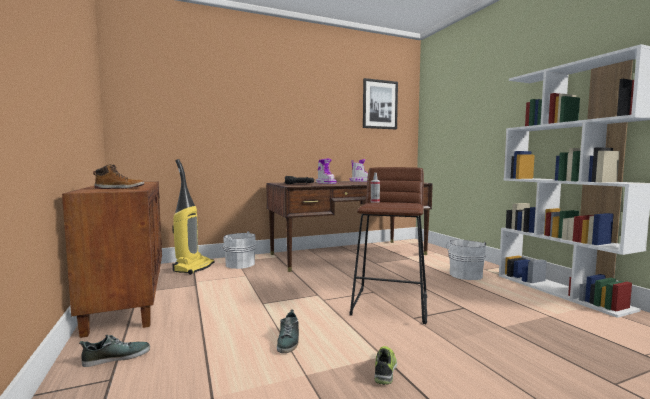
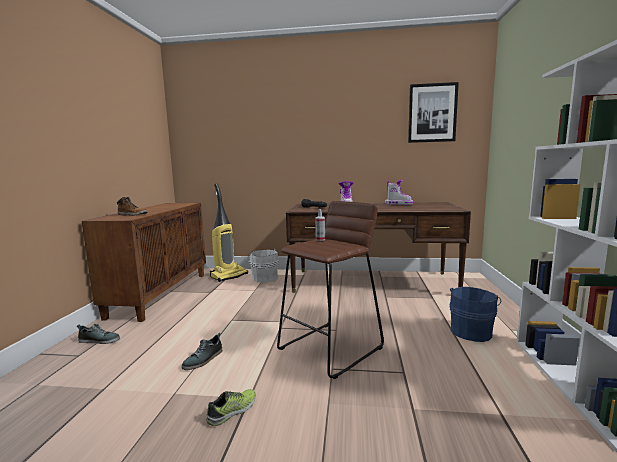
camera: 30 degrees right, 5 degrees up
(465, 274) = (471, 331): white bucket -> blue bucket

